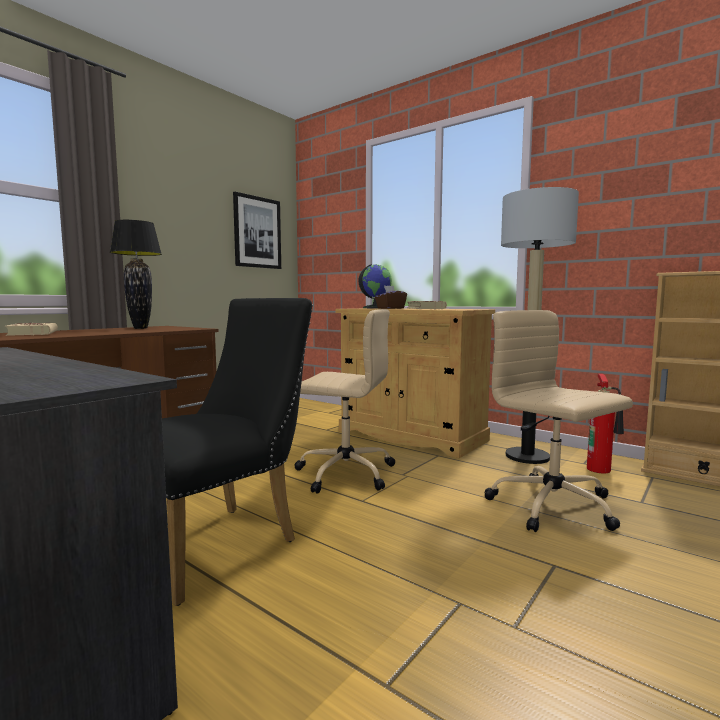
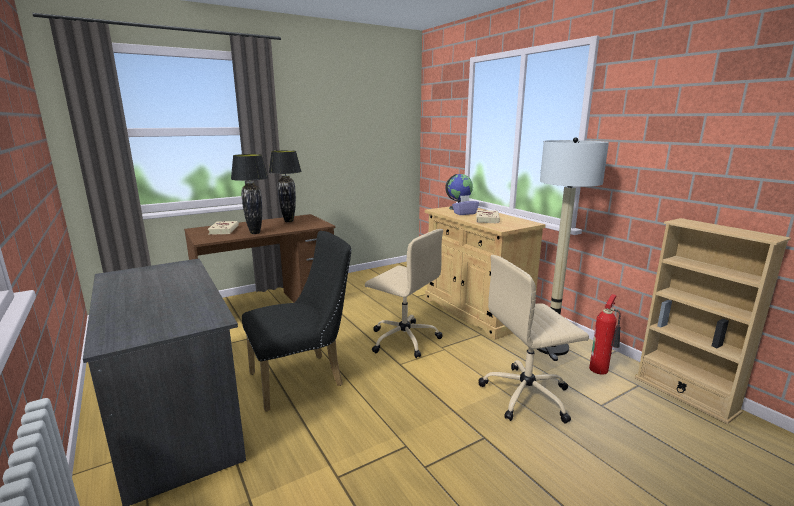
camera: 20 degrees right, 10 degrees up
(95, 333) = (255, 233): none -> black table lamp
(257, 232) = (384, 133): picture -> none
(390, 308) = (464, 213): brown tissue box -> purple tissue box
(554, 507) = (527, 395): beige office chair -> beige office chair turned 90 degrees counterclockwise

